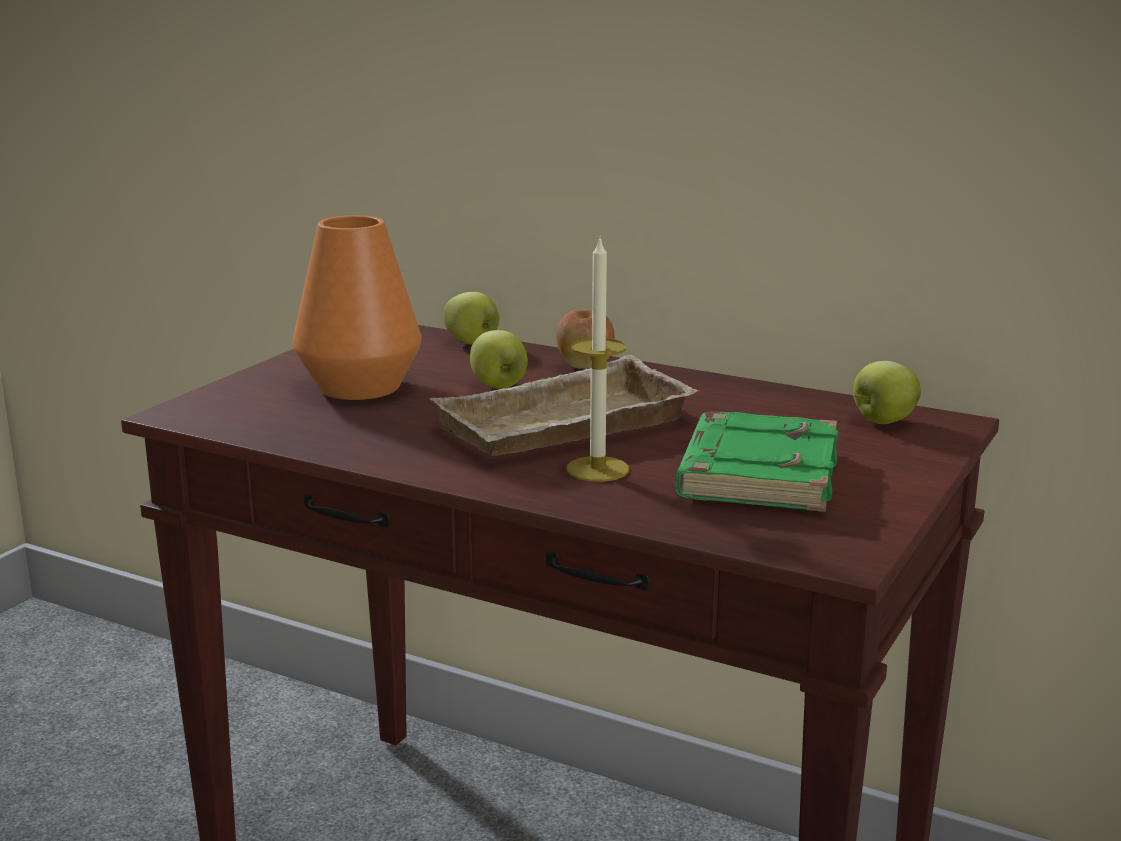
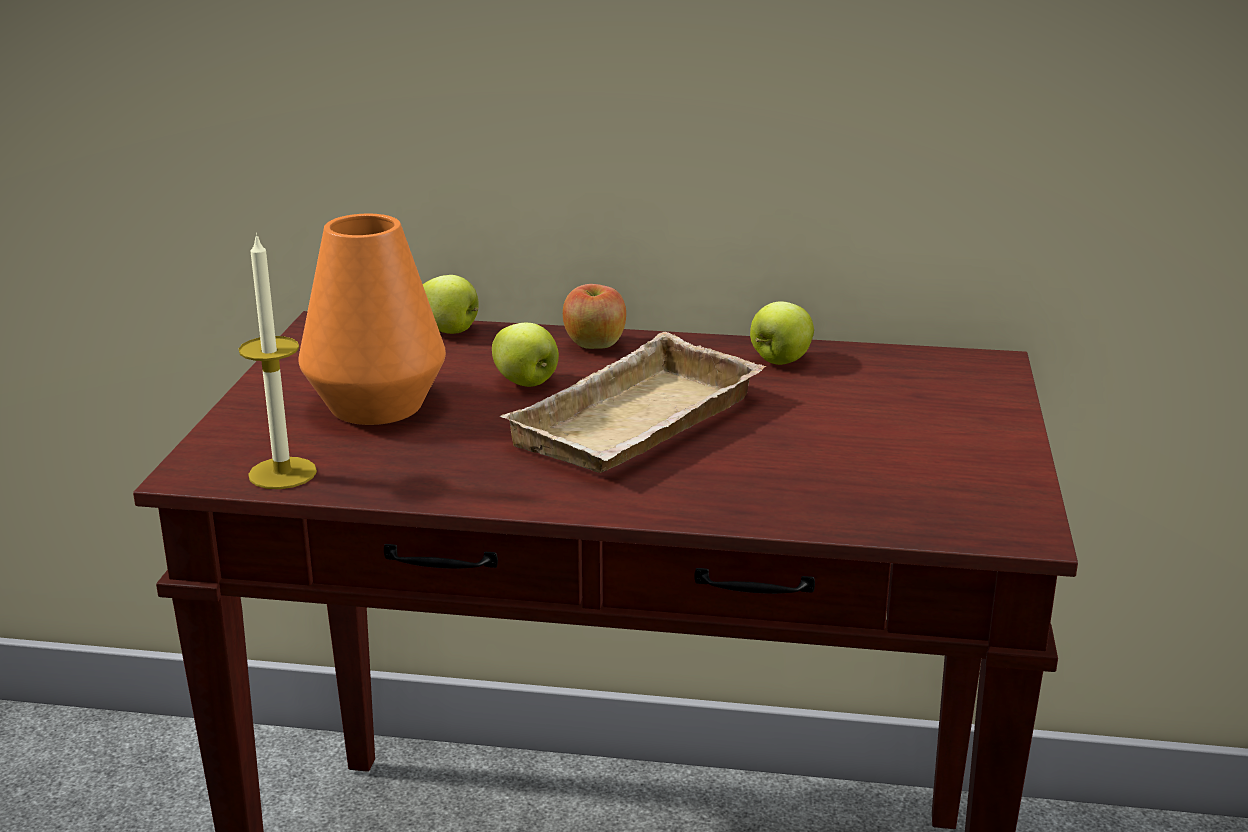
camera: 20 degrees left, 5 degrees up
(597, 469) = (715, 470): candle -> candle (282, 473)
(756, 475) = (869, 451): green book -> none
(882, 421) = (931, 370): apple -> apple (779, 361)

